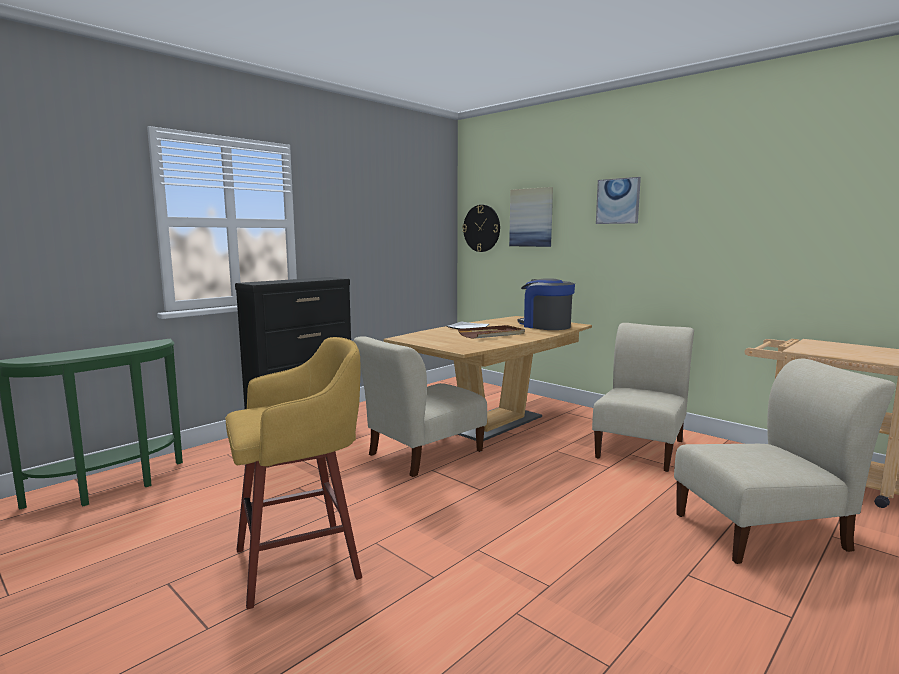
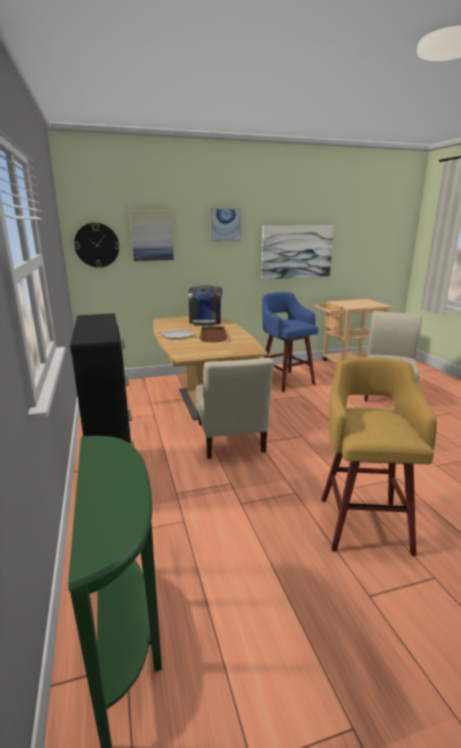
camera: 60 degrees left, 10 degrees up
(545, 326) = (205, 321): coffee machine -> coffee machine turned 75 degrees counterclockwise
(641, 447) = (285, 381): beige chair -> blue stool
(737, 242) = (296, 252): none -> picture

